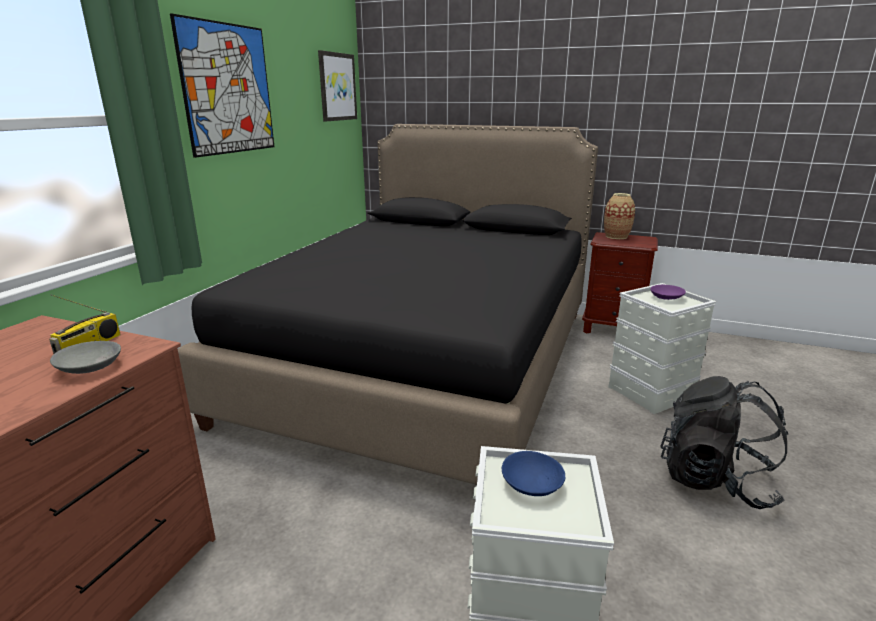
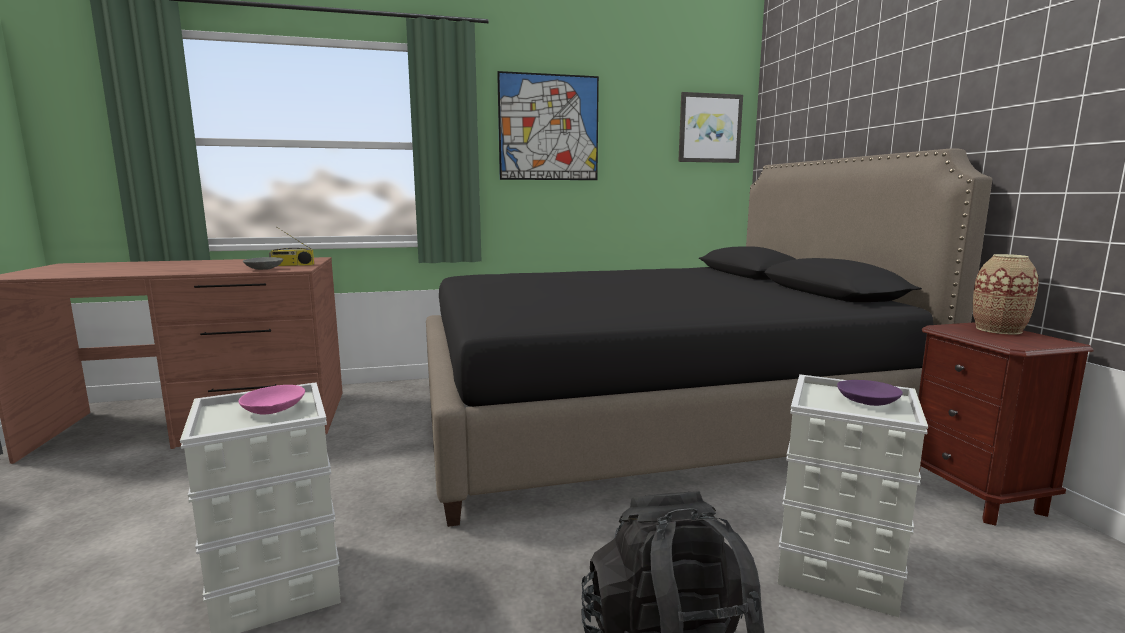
camera: 55 degrees right, 10 degrees down
(532, 484) = (273, 410): blue bowl -> pink bowl

